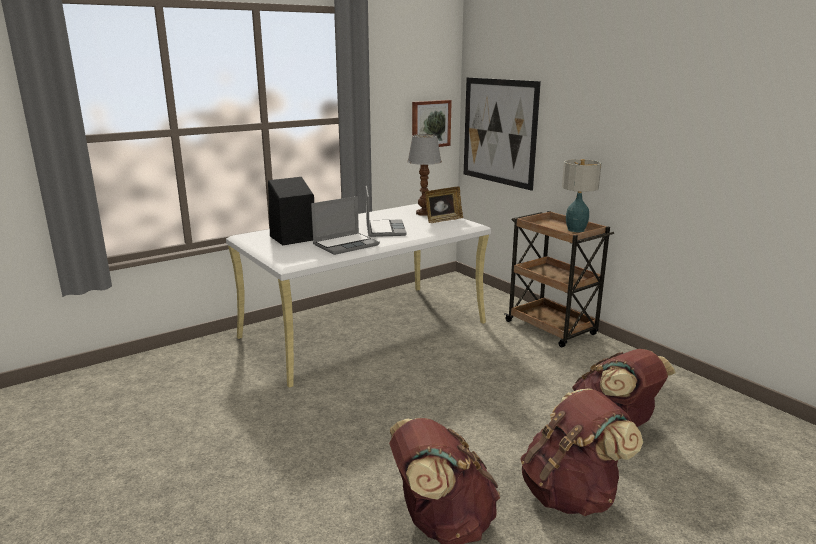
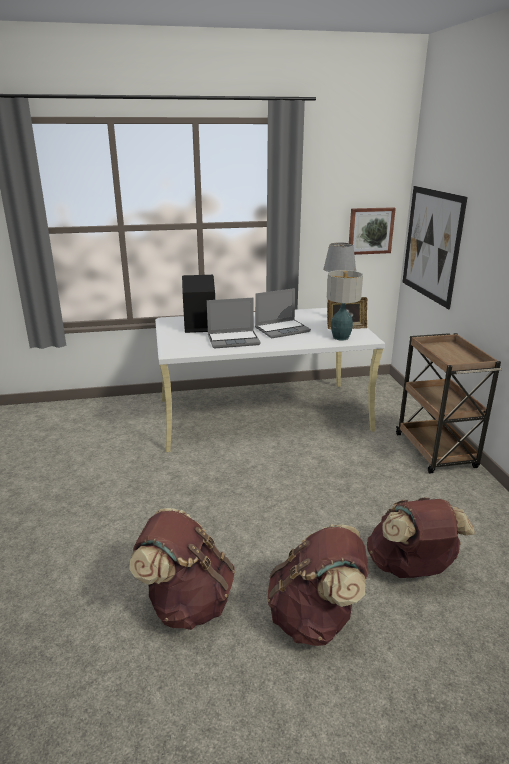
camera: 25 degrees right, 5 degrees up
(384, 229) = (282, 329): laptop -> laptop turned 45 degrees clockwise
(575, 230) = (466, 358): table lamp -> table lamp (340, 337)

